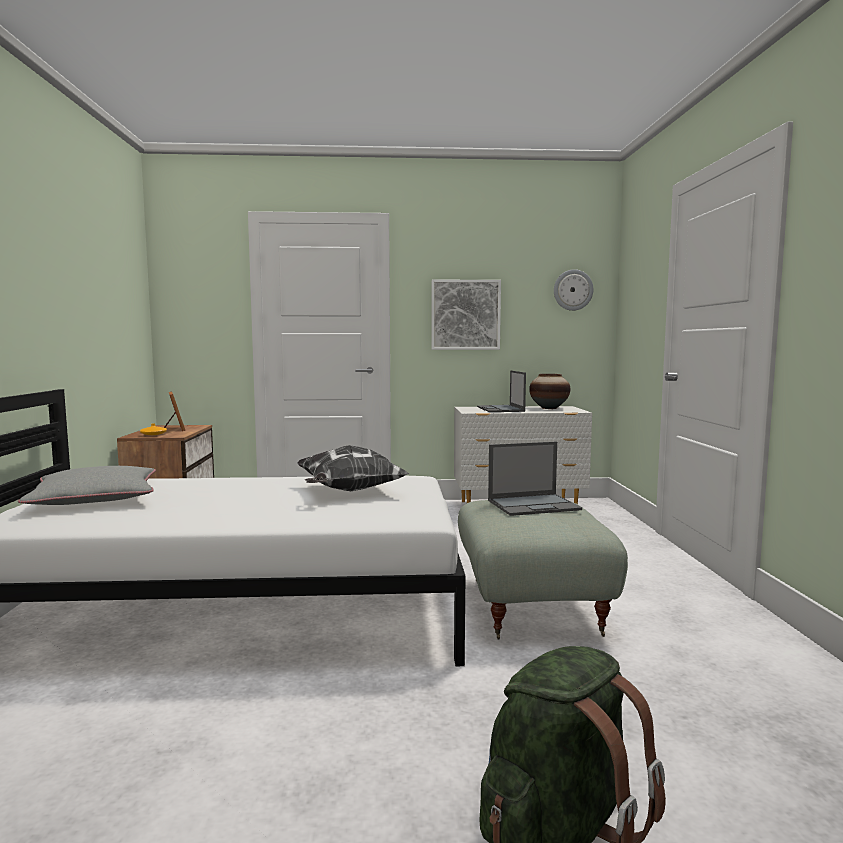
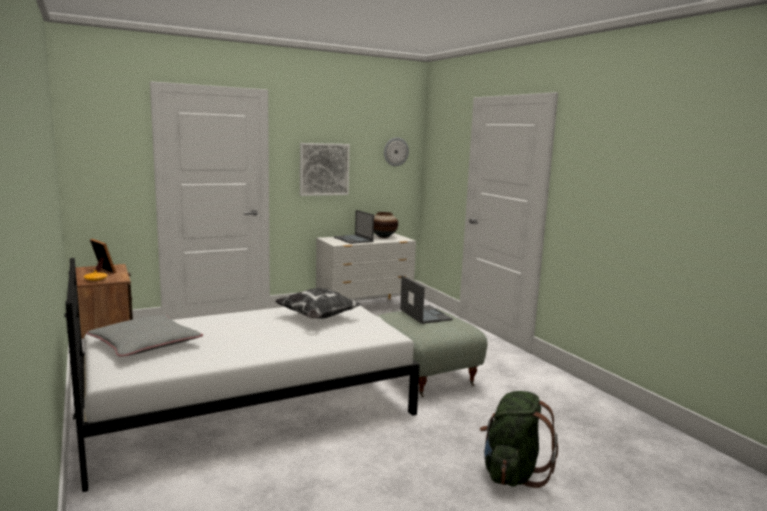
camera: 25 degrees left, 5 degrees up
(534, 505) = (424, 314): laptop -> laptop turned 75 degrees counterclockwise

